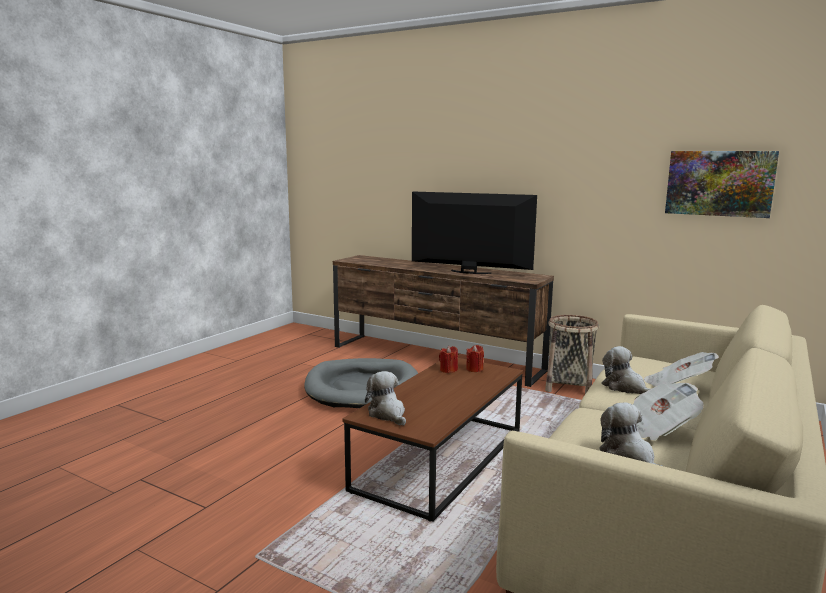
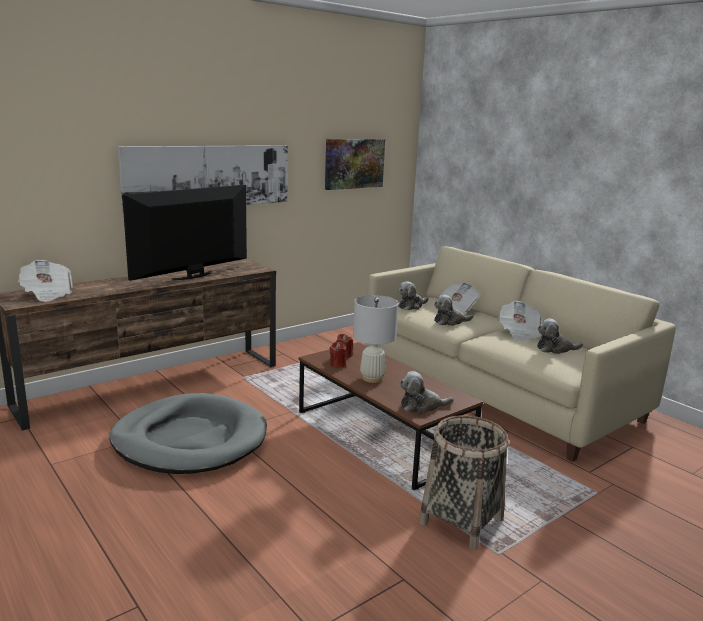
camera: 70 degrees left, 5 degrees up
(372, 260) = (47, 294): none -> newspaper
(432, 386) = (372, 378): none -> white table lamp
(521, 186) = (209, 176): none -> picture
(569, 386) = (290, 353): basket -> basket (462, 521)
(644, 364) = (411, 306): none -> plush toy

